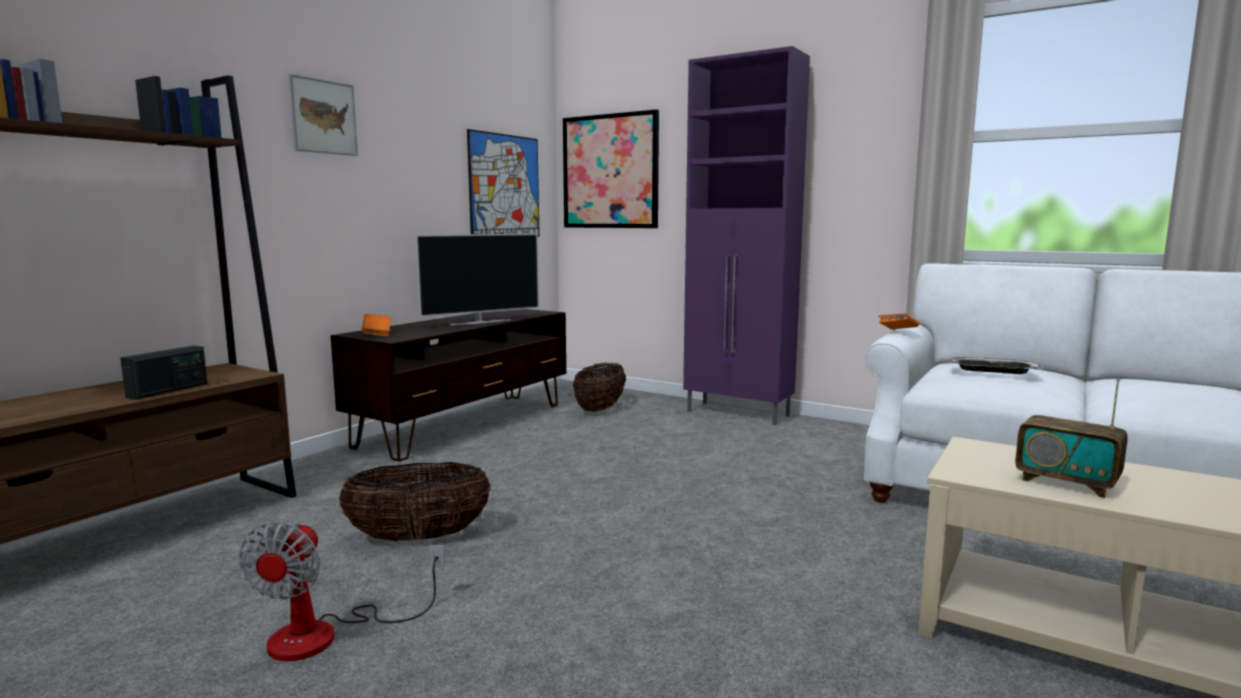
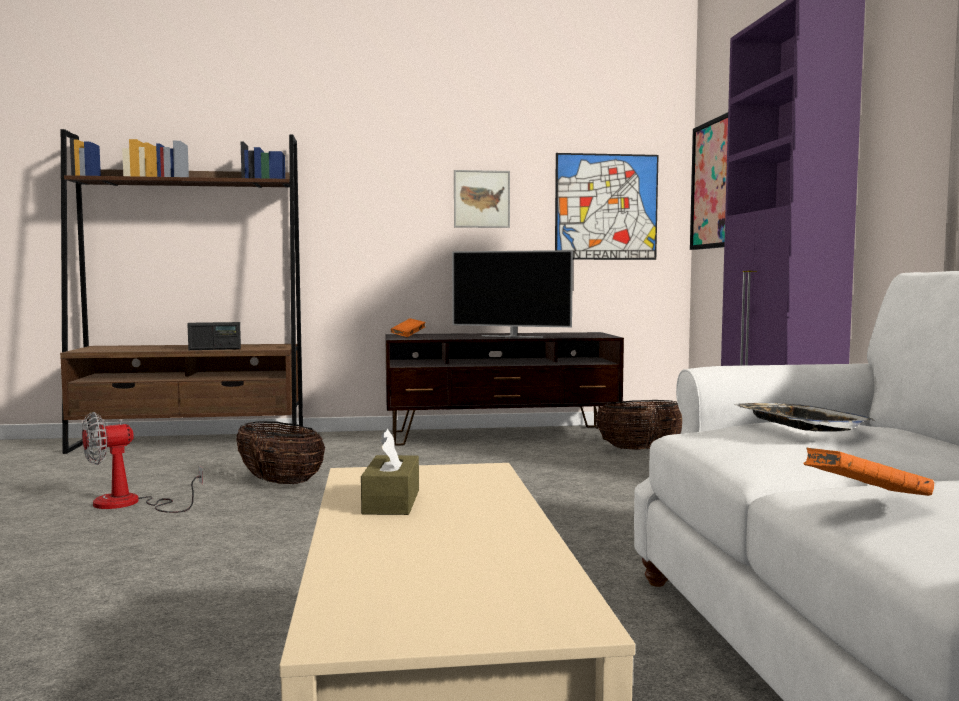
camera: 50 degrees right, 5 degrees down
(323, 117) = (396, 156): picture -> picture (481, 199)
(897, 332) = (764, 364): orange book -> orange book (864, 498)
(1066, 483) = (391, 502): radio -> brown tissue box

